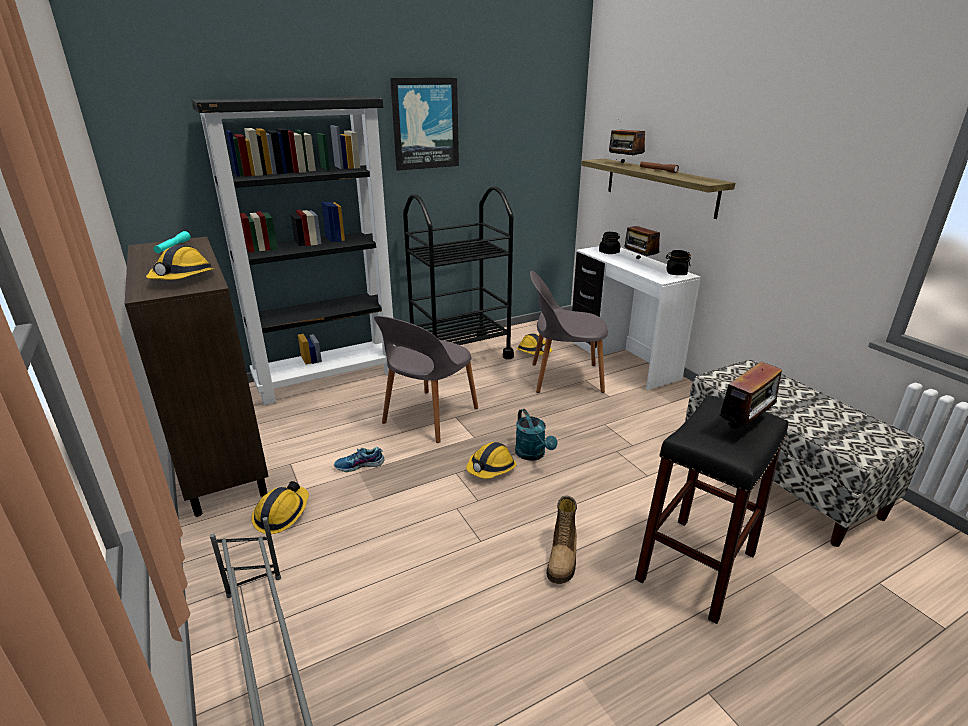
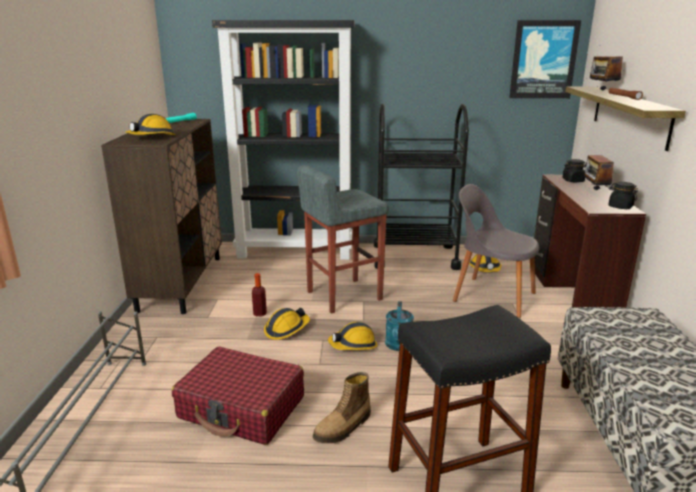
camera: 30 degrees right, 5 degrees down
(282, 513) = (182, 328): hard hat -> hard hat (286, 329)
(359, 465) = (260, 313): shoe -> bottle
(425, 124) = (410, 45): picture -> picture (543, 60)
(429, 417) = (342, 295): grey chair -> grey stool
(447, 581) = (242, 408): none -> red suitcase
(621, 360) = (569, 295): white desk -> brown desk
(745, 426) = (493, 335): radio -> none

